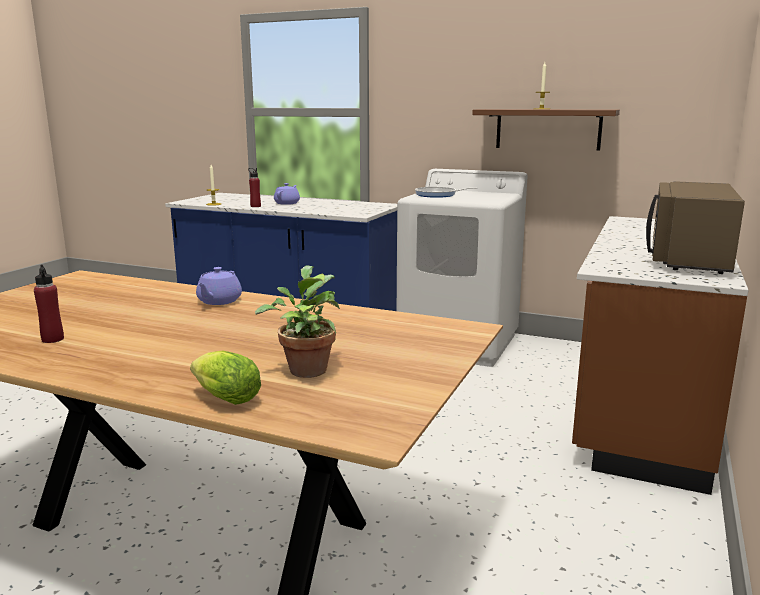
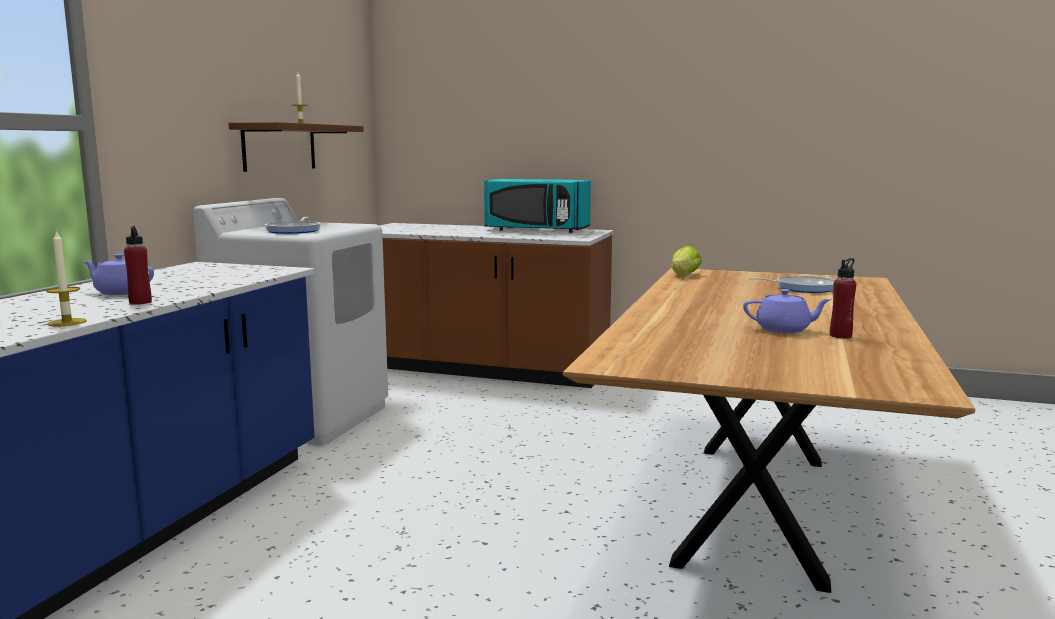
camera: 95 degrees left, 5 degrees down
(219, 301) = (673, 310): purple teapot -> purple teapot (784, 330)
(223, 398) = (870, 296): lettuce -> lettuce (683, 275)
(306, 368) = (802, 288): potted plant -> frying pan
(687, 259) = (536, 230): brown microwave -> turquoise microwave

